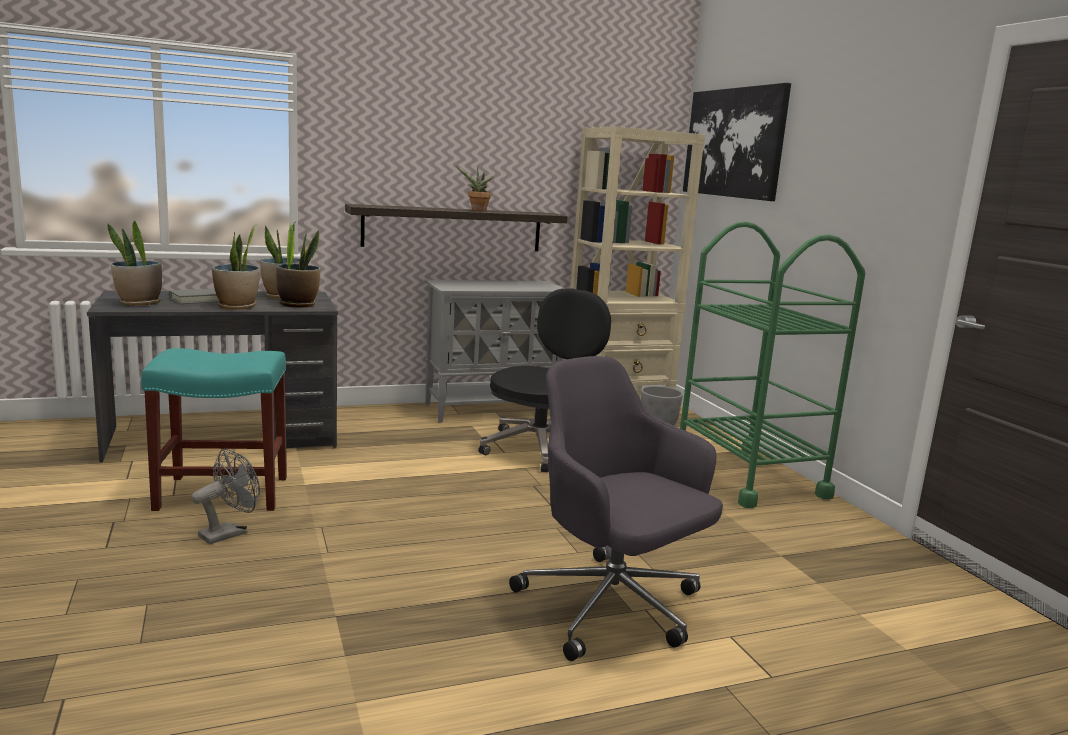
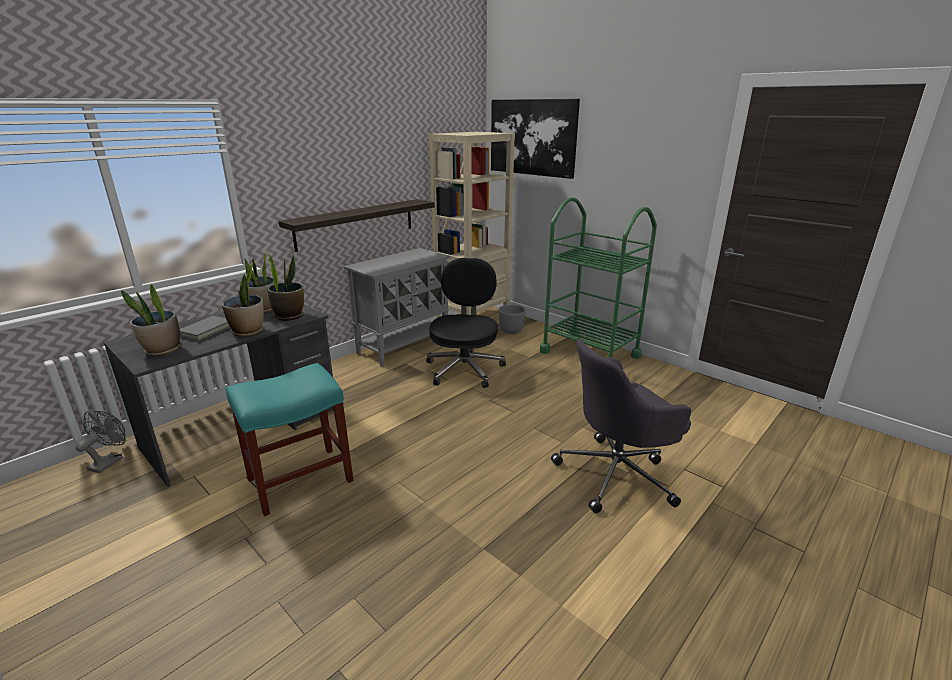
camera: 25 degrees left, 10 degrees up
(229, 533) = (343, 512): grey fan -> grey fan (110, 461)
(477, 210) = (376, 209): potted plant -> none
(612, 608) = (617, 474): grey office chair -> grey office chair turned 45 degrees counterclockwise

